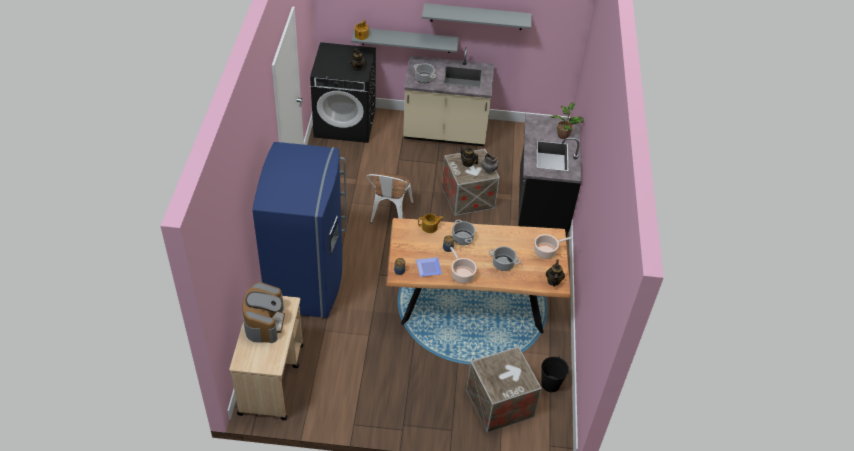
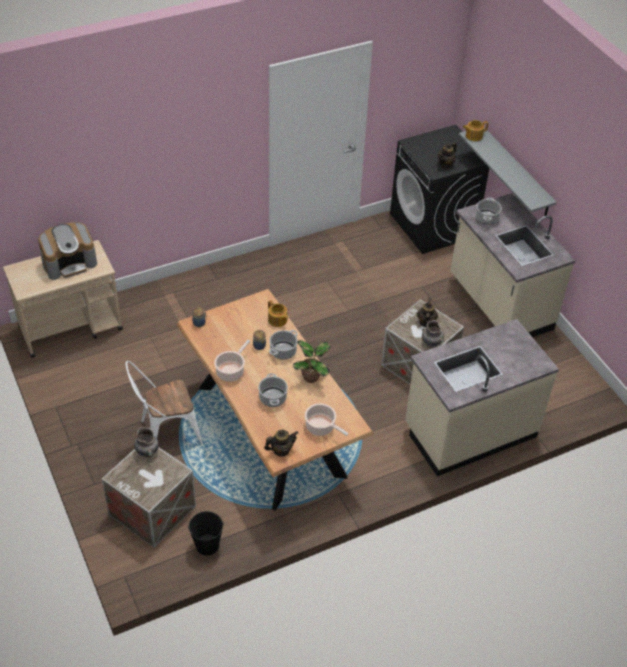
camera: 60 degrees right, 0 degrees up
(307, 281) = (200, 297): blue fridge -> none
(389, 215) = (335, 315): white chair -> white chair (165, 432)
(429, 268) = (220, 343): plate -> none
(476, 16) = (576, 188): grey shelf -> none
(485, 365) = (147, 452): none -> grey vase
(540, 203) = (469, 431): black counter -> beige counter
(563, 134) = (514, 364): potted plant -> potted plant (312, 377)

